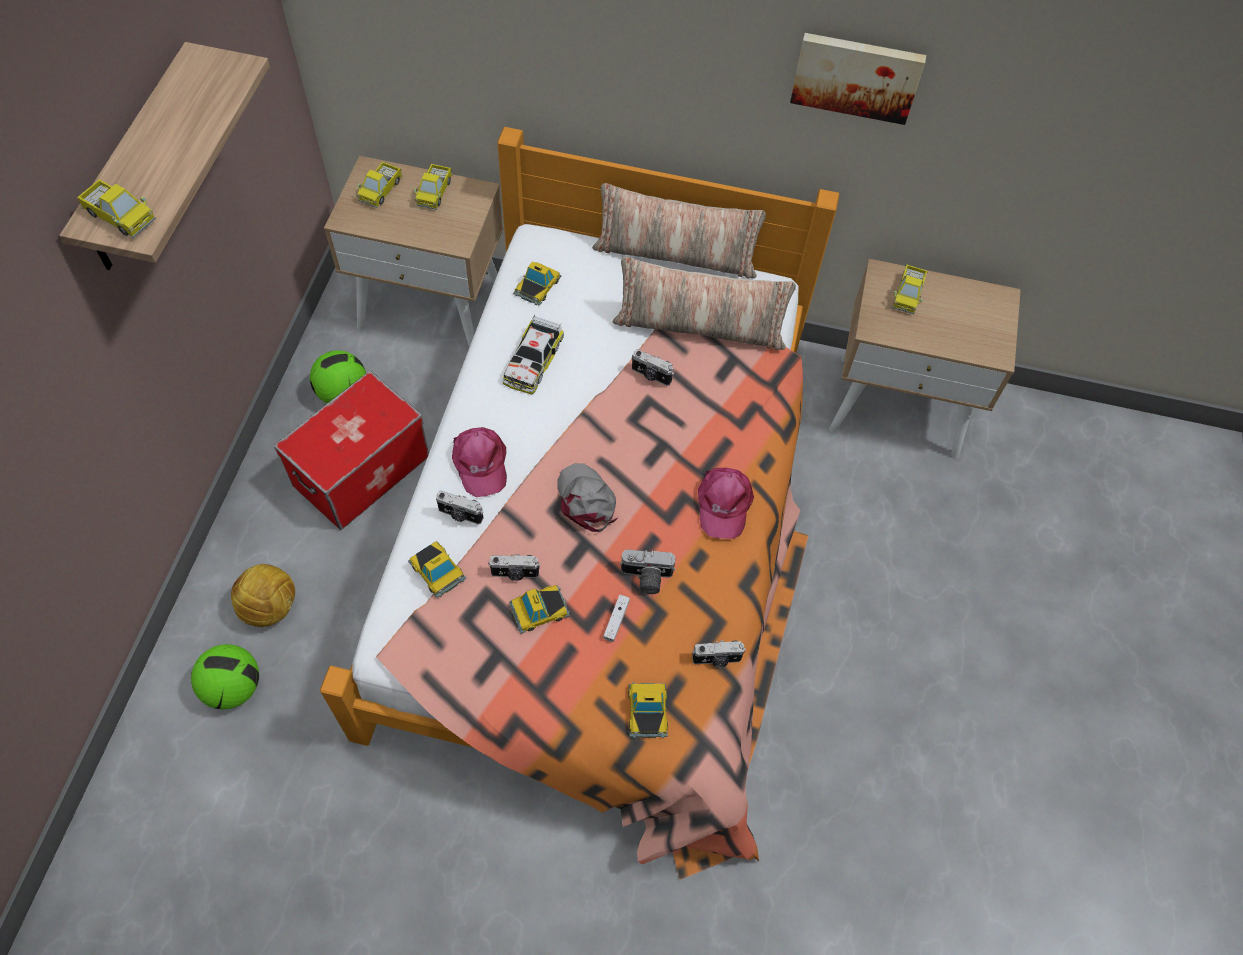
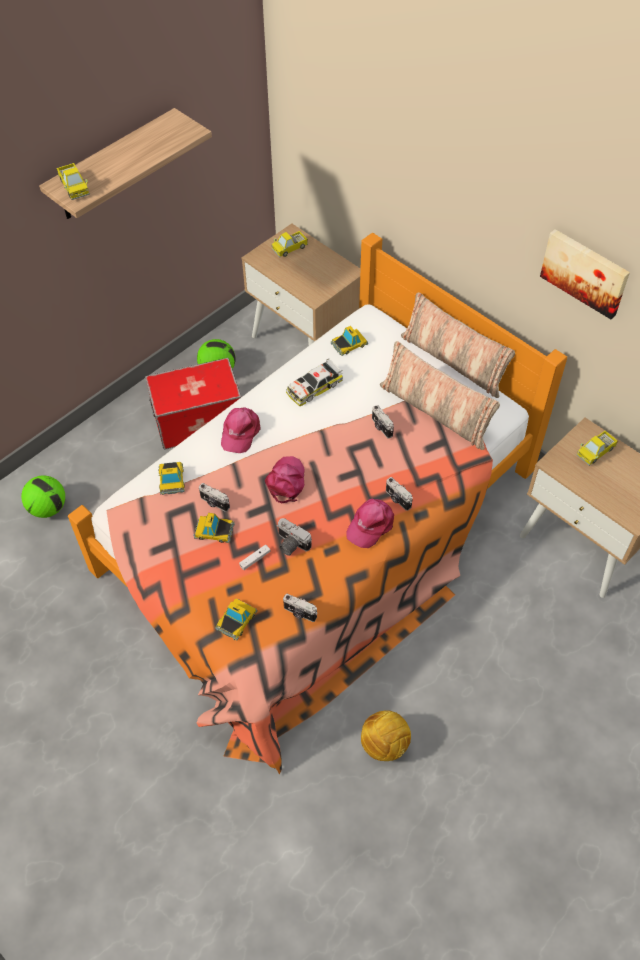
camera: 35 degrees right, 5 degrees down
(270, 607) = (96, 474): football -> football (385, 744)
(434, 192) = (321, 262): toy truck -> none
(460, 515) = (206, 455): camera -> camera (397, 499)
(586, 500) = (286, 481): grey cap -> pink cap

